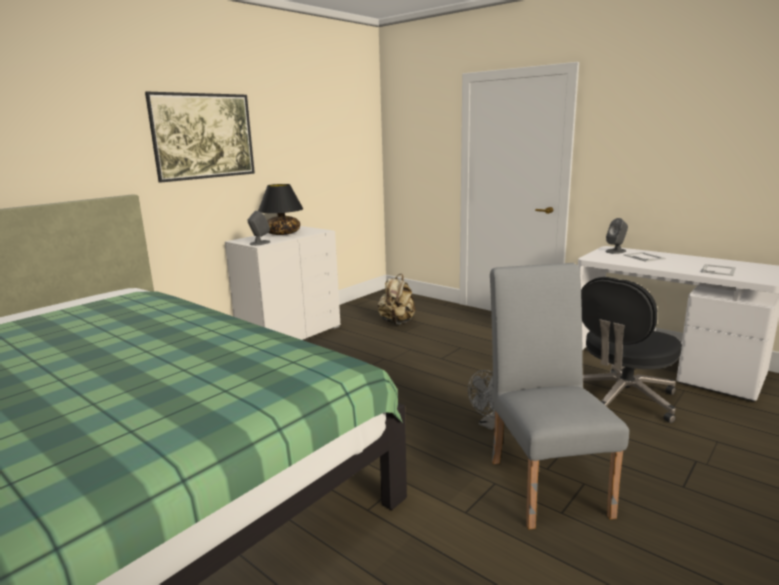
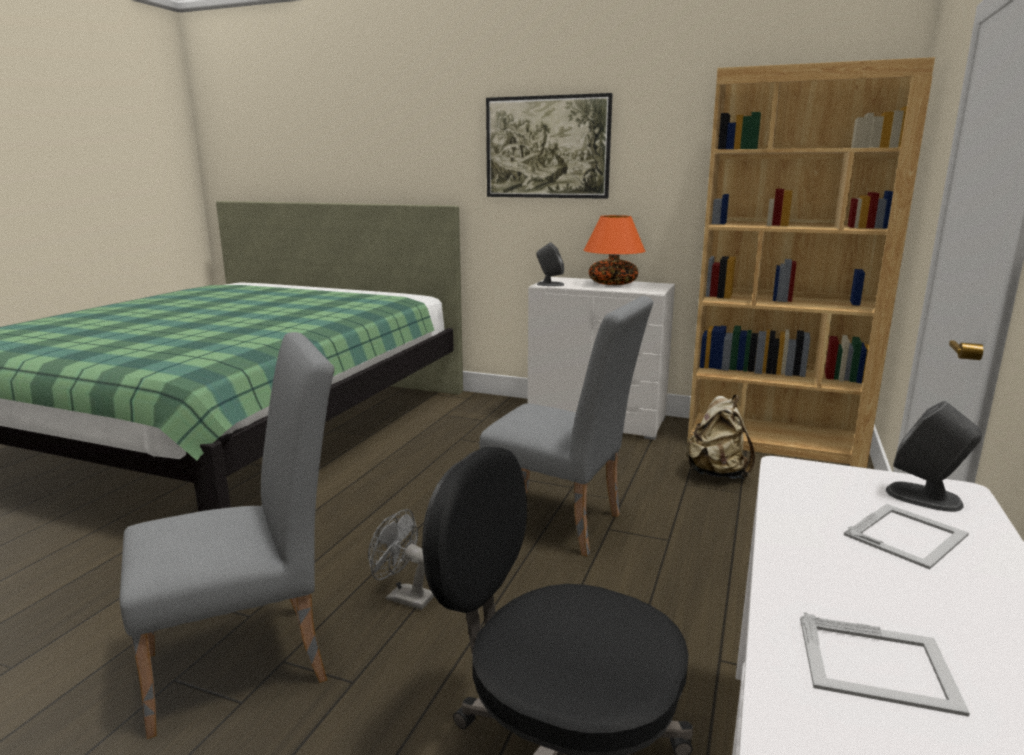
camera: 70 degrees right, 0 degrees up
(282, 234) = (612, 284): black table lamp -> orange table lamp
(371, 303) = (774, 442): none -> brown bookcase
(428, 368) = (562, 524): none -> grey chair

